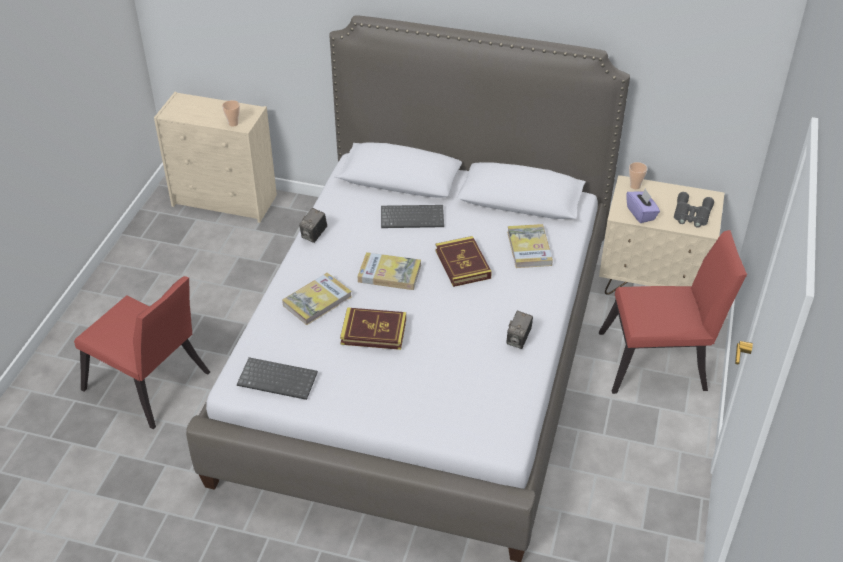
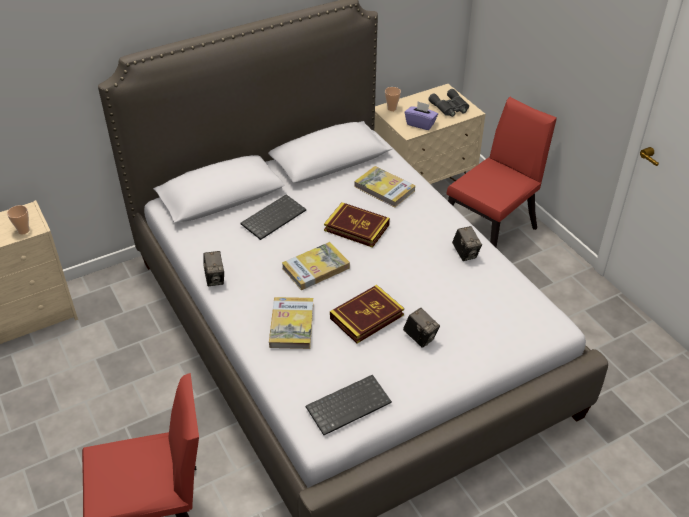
camera: 45 degrees left, 0 degrees up
(391, 374) = (420, 337): none -> camera

